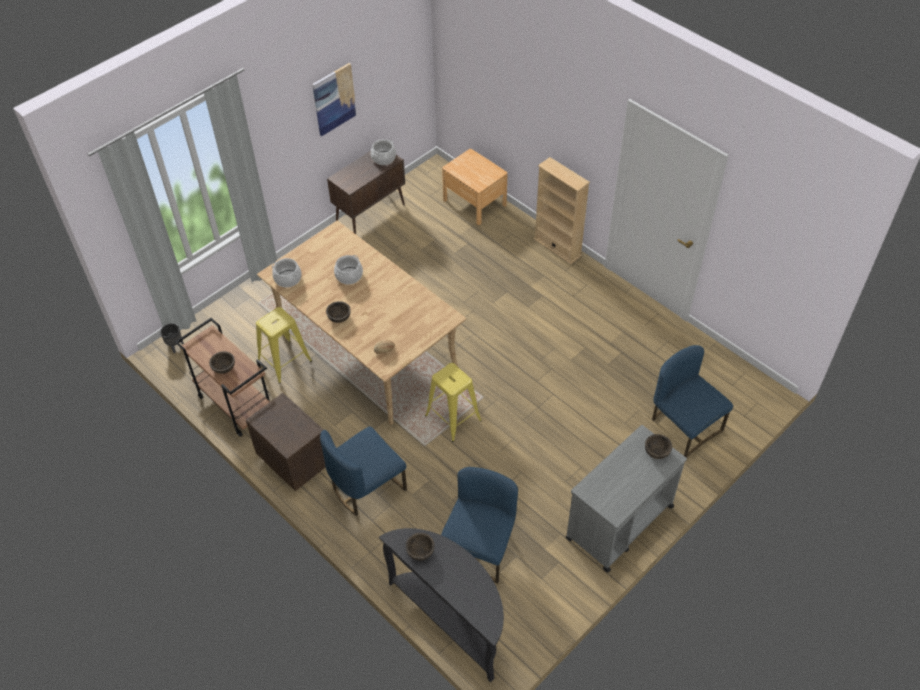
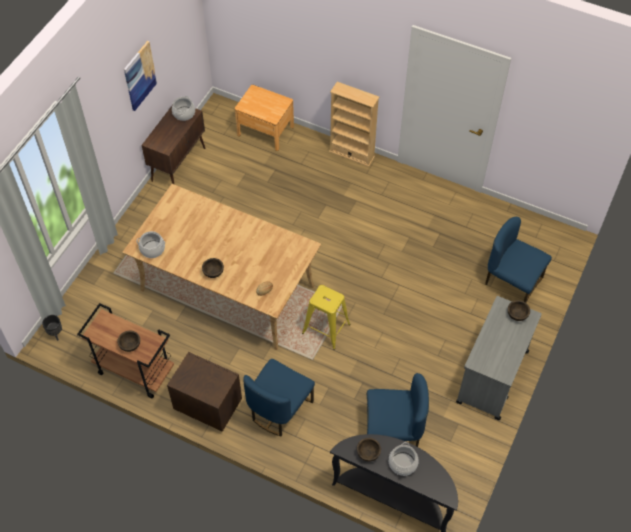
camera: 20 degrees left, 5 degrees up
(284, 362) = (161, 320): yellow stool -> none
(349, 276) = (205, 232): cooking pot -> cooking pot (403, 463)
(480, 548) = (392, 432): blue chair -> blue chair turned 90 degrees clockwise

